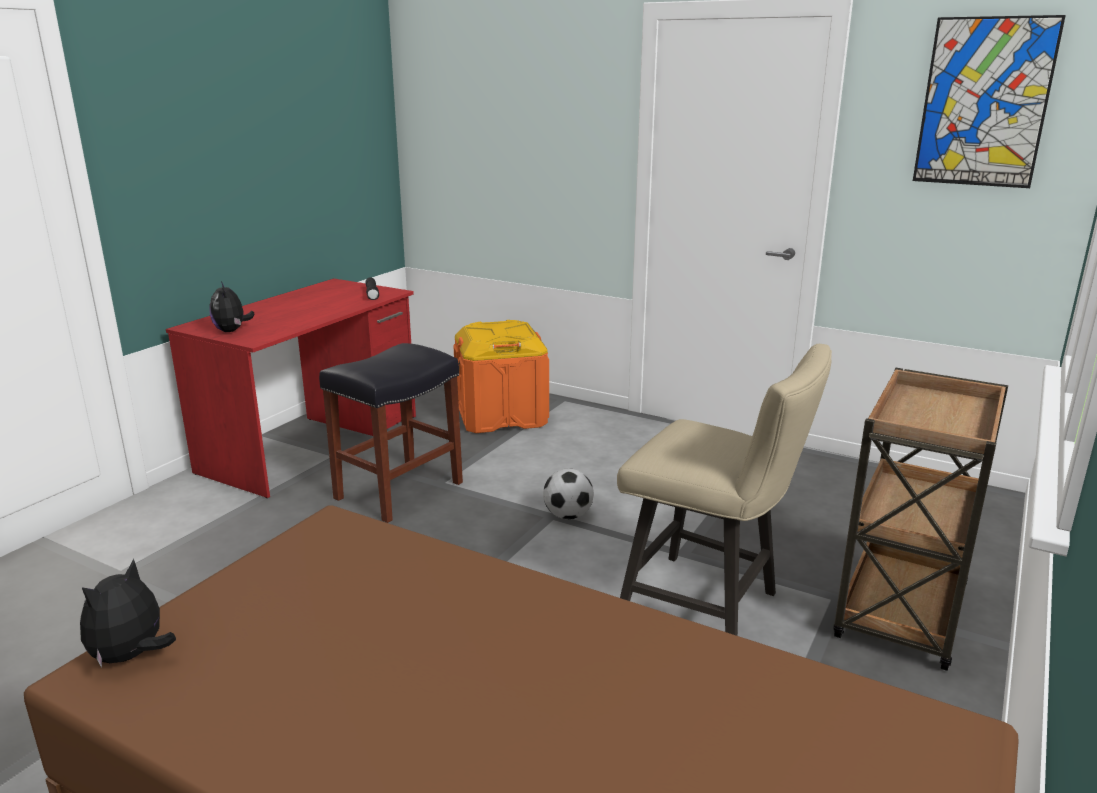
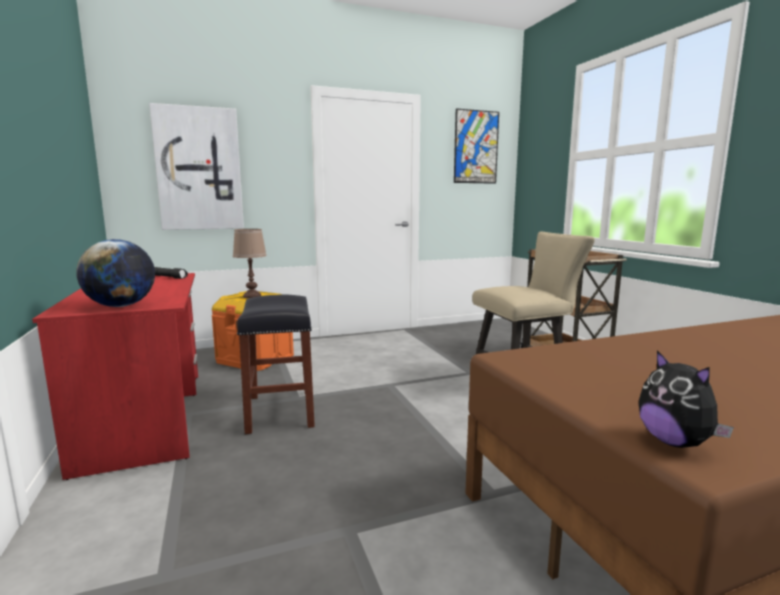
camera: 50 degrees left, 10 degrees down
(232, 331) = (121, 306): plush toy -> globe
(491, 141) = (199, 169): none -> picture
(497, 332) = (252, 296): none -> brown table lamp
(568, 515) = (396, 381): football -> none

